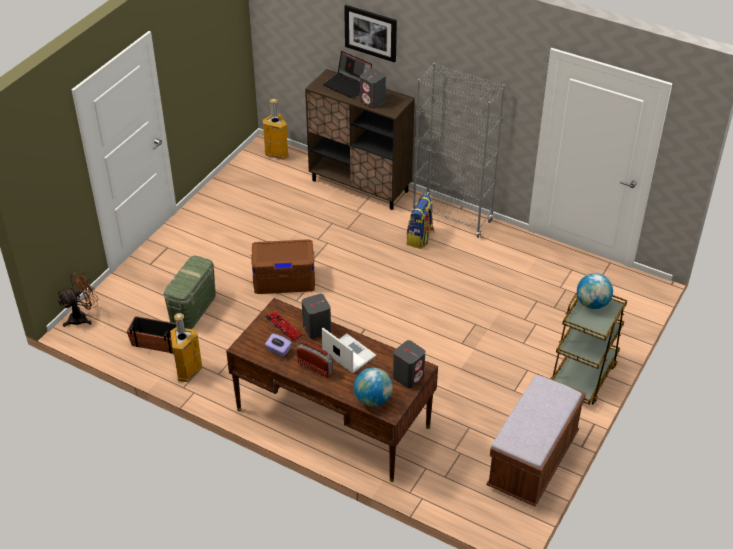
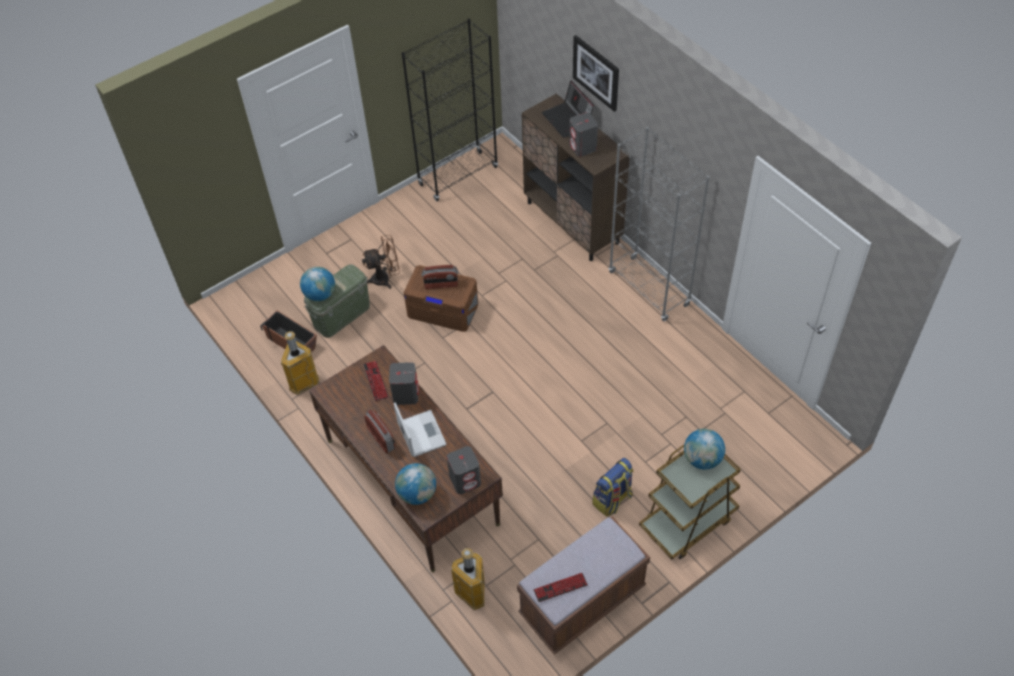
camera: 25 degrees right, 10 degrees up
(82, 317) = (239, 292): brown fan -> brown fan (385, 278)
(178, 285) = (320, 294): none -> globe
(238, 175) = (458, 176): none -> black bookcase
(277, 154) = (508, 161): trash can -> trash can (472, 594)
(278, 350) = (357, 406): purple tissue box -> none
(283, 252) = (441, 285): none -> radio
(420, 238) = (602, 304): backpack -> backpack (612, 500)
(529, 437) = (560, 588): none -> keyboard

